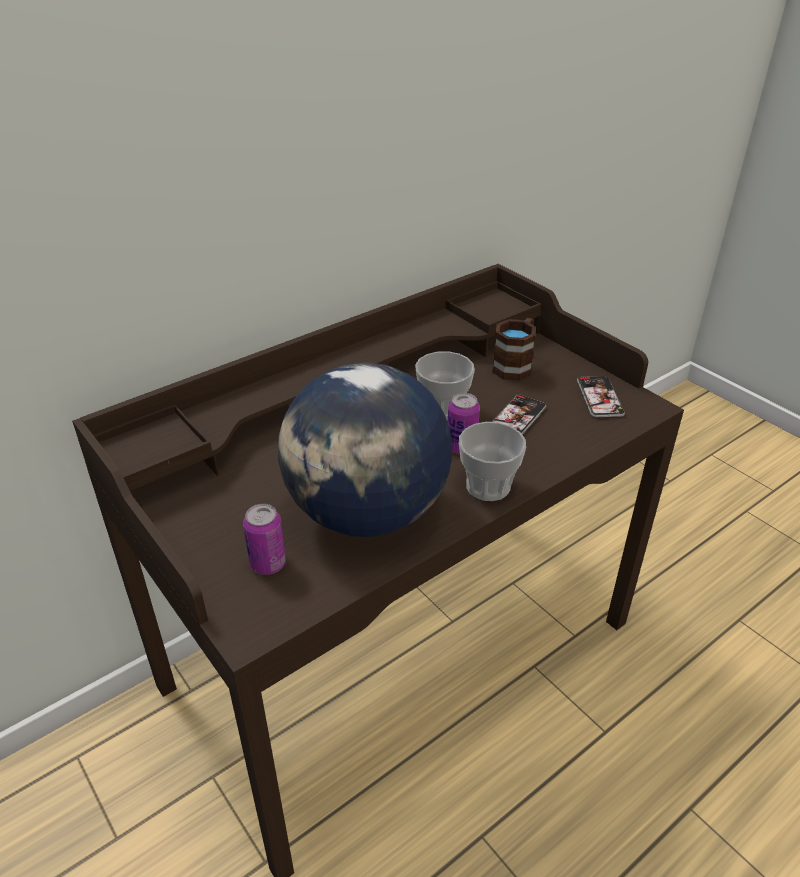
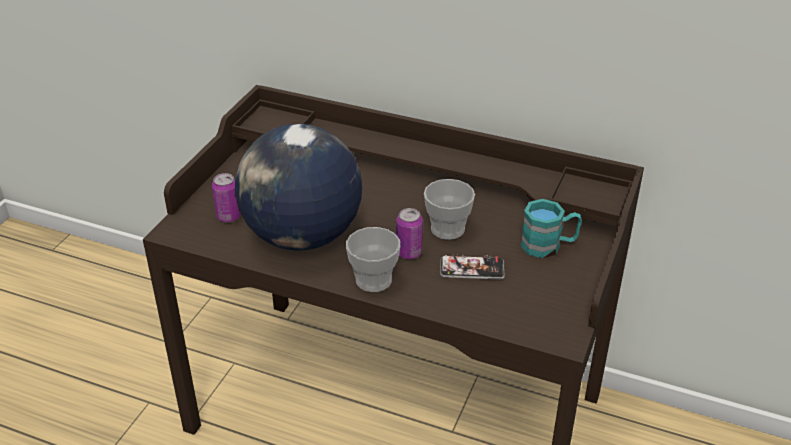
camera: 60 degrees right, 0 degrees up
(515, 365) = (549, 245): brown mug -> turquoise mug
(599, 397) = (548, 306): phone -> none

